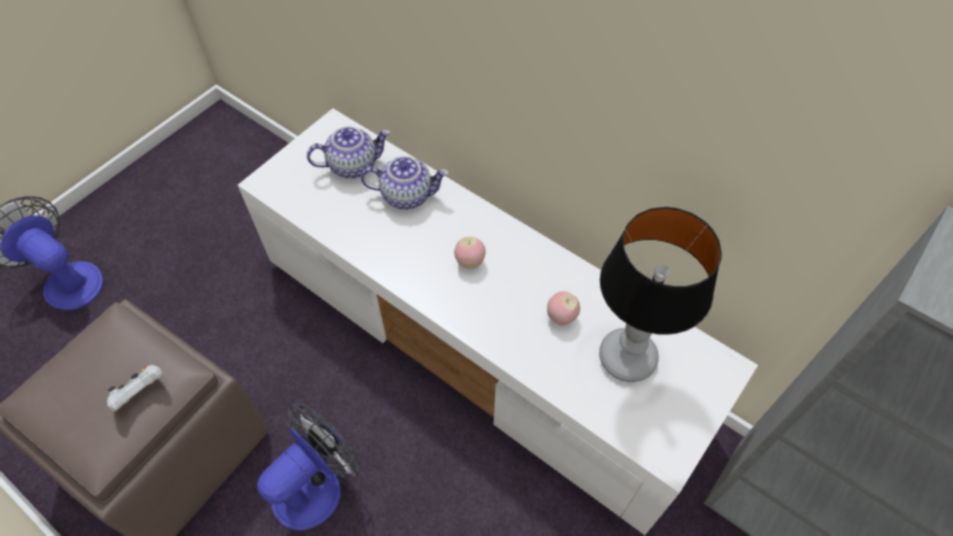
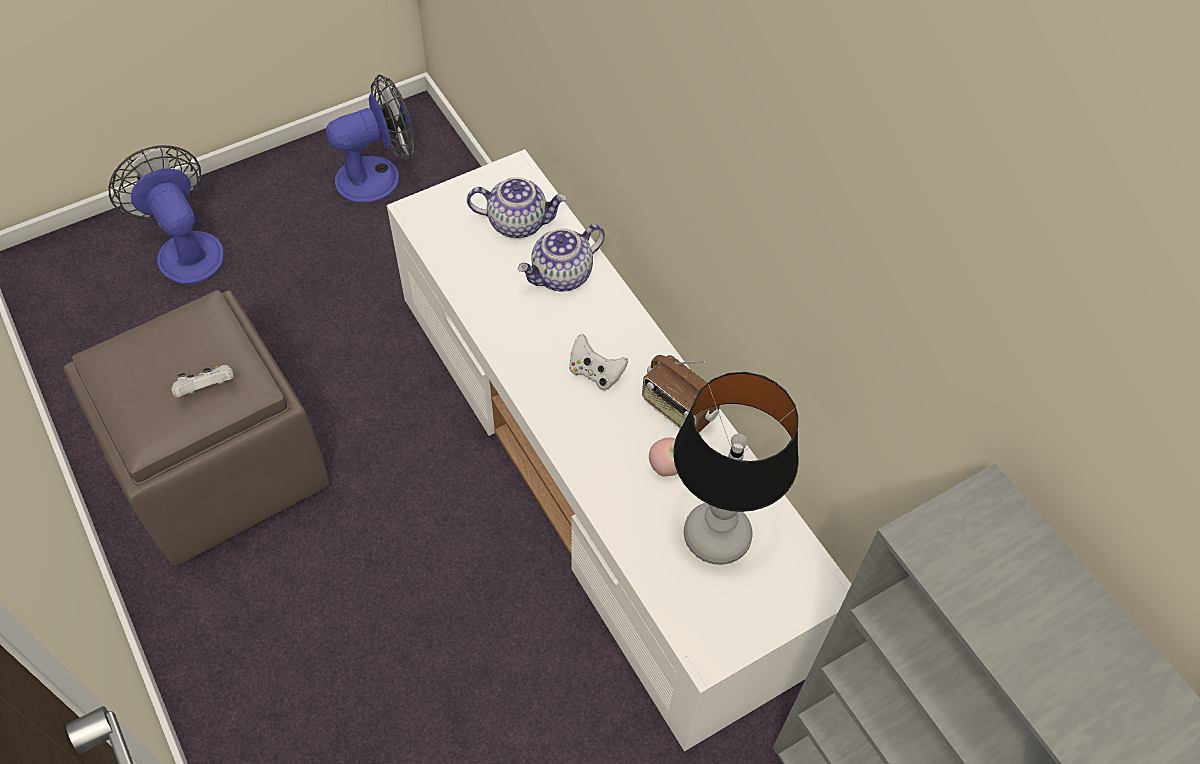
camera: 20 degrees right, 0 degrees up
(316, 484) = (356, 560): fan -> fan (379, 175)
(407, 195) = (562, 276): teapot -> teapot turned 120 degrees clockwise
(470, 262) = (595, 373): apple -> white game controller
(548, 268) = (678, 410): none -> radio

